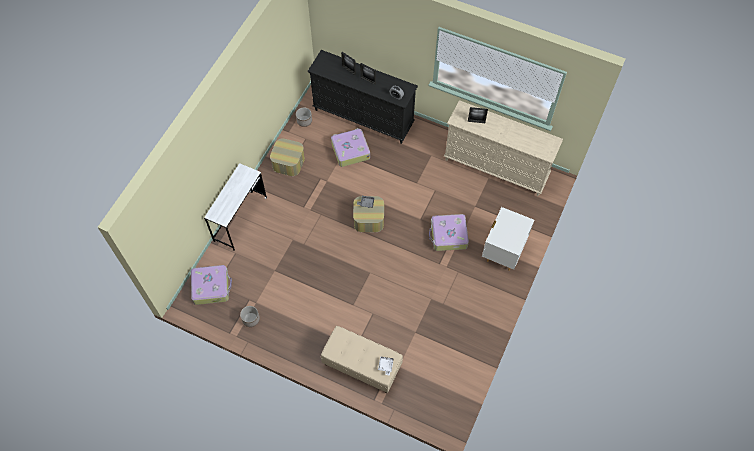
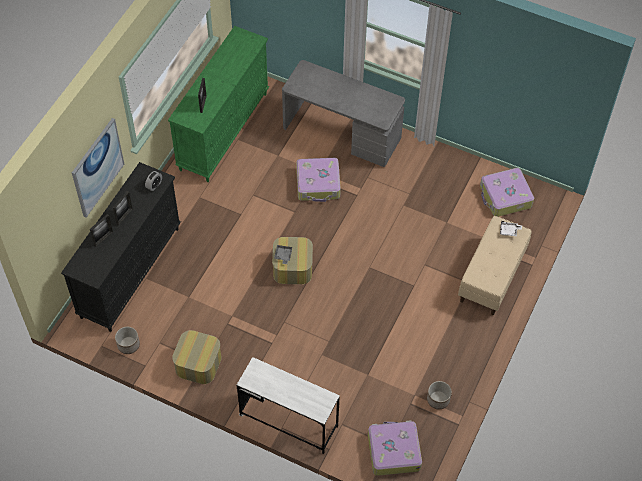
camera: 90 degrees left, 5 degrees down
(350, 150) = (184, 288): suitcase -> suitcase (505, 197)
(393, 49) = (97, 167): none -> picture
(496, 168) = (224, 131): beige dresser -> green dresser
(503, 252) = (342, 132): white nightstand -> grey desk

